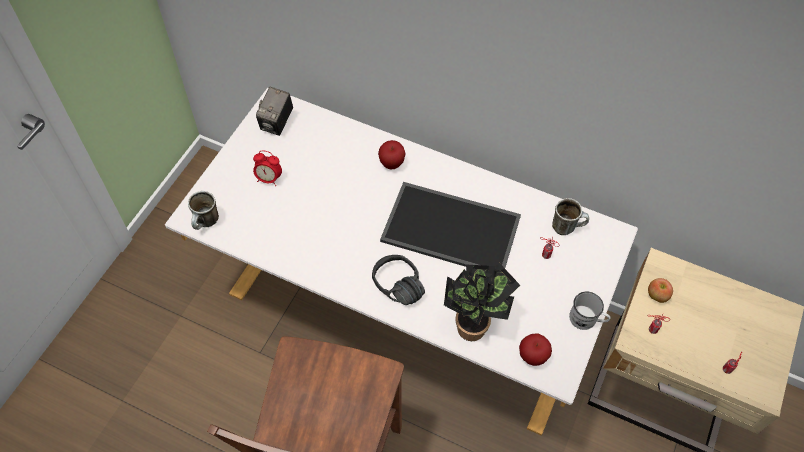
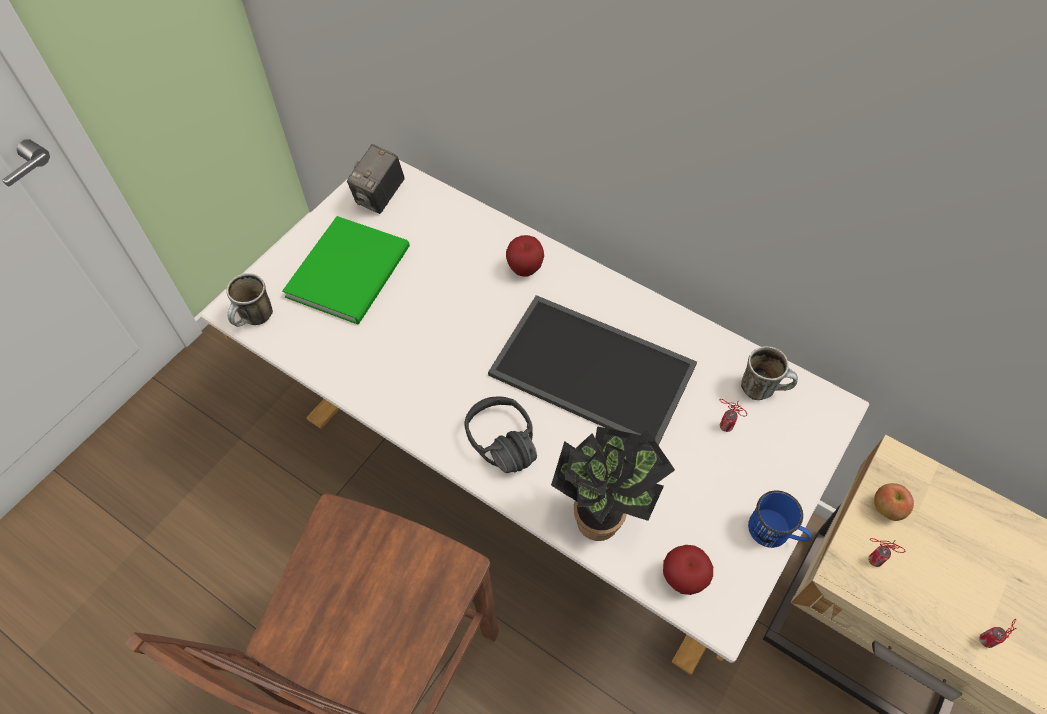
camera: 10 degrees right, 0 degrees up
(269, 179) = (353, 270): alarm clock -> green book
(587, 319) = (775, 532): white mug -> blue mug

